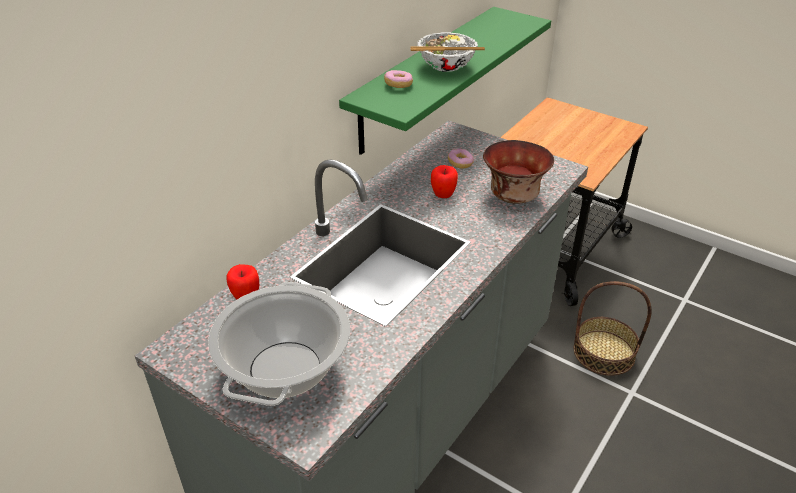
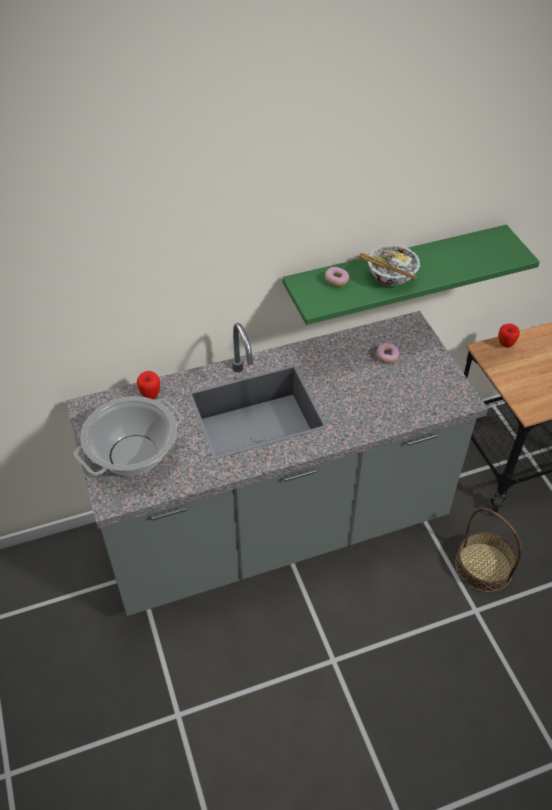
camera: 35 degrees right, 10 degrees up
(443, 196) = (345, 379): apple -> apple (505, 345)
(513, 195) = (398, 405): bowl -> none

